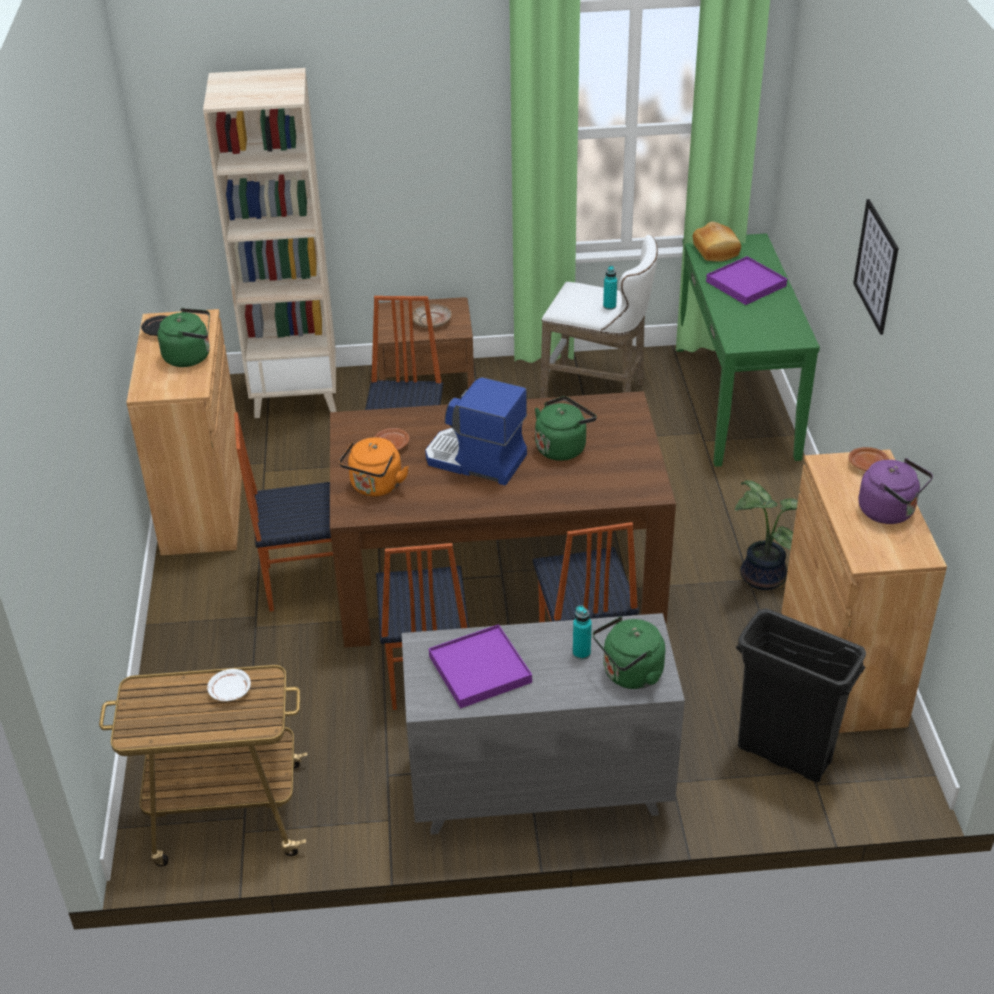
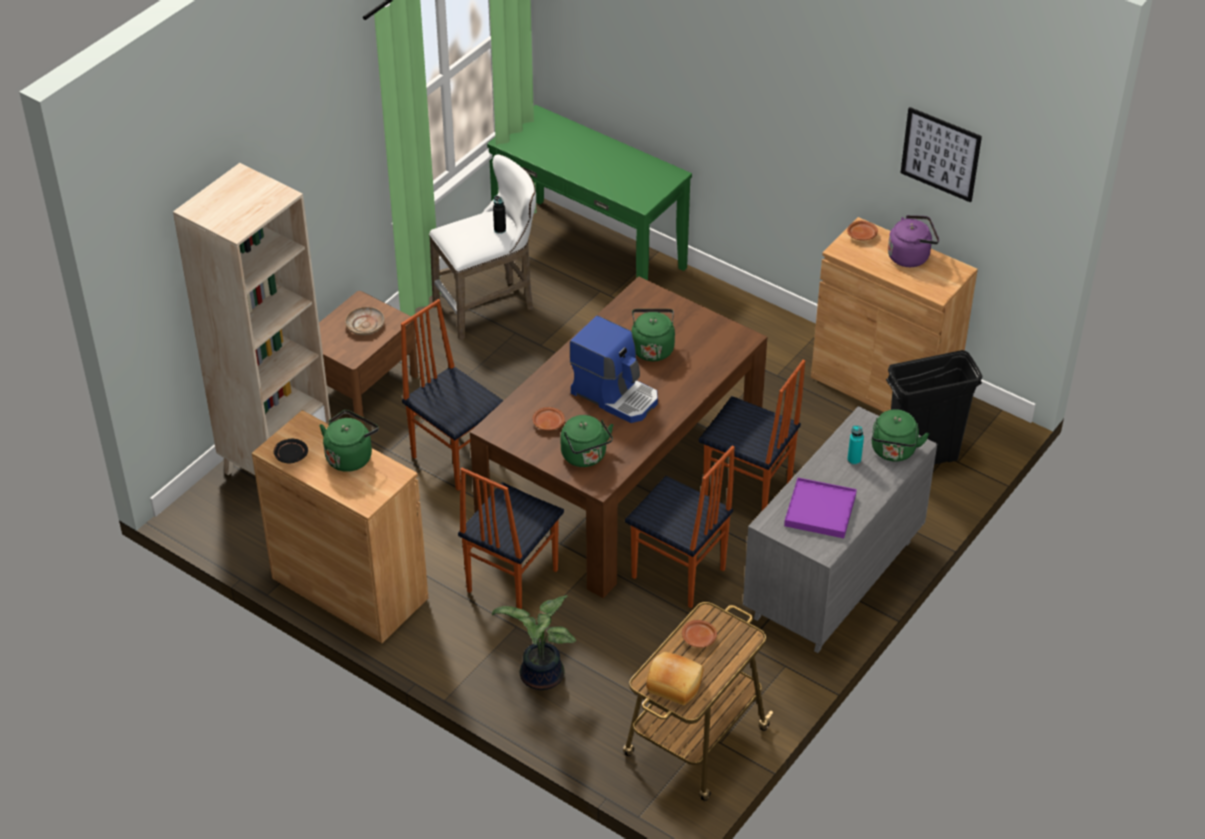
camera: 50 degrees left, 5 degrees up
(230, 691) = (699, 638): white plate -> brown plate
(375, 487) = (585, 457): orange kettle -> green kettle
(475, 460) = (615, 395): coffee machine -> coffee machine turned 120 degrees counterclockwise
(609, 306) = (500, 229): turquoise bottle -> black bottle
(717, 250) = (525, 139): bread -> bread (675, 684)
(746, 283) = (581, 154): purple tray -> none
(760, 576) = (769, 364): potted plant -> potted plant (539, 677)
(876, 266) = (775, 95): picture -> picture (940, 154)

